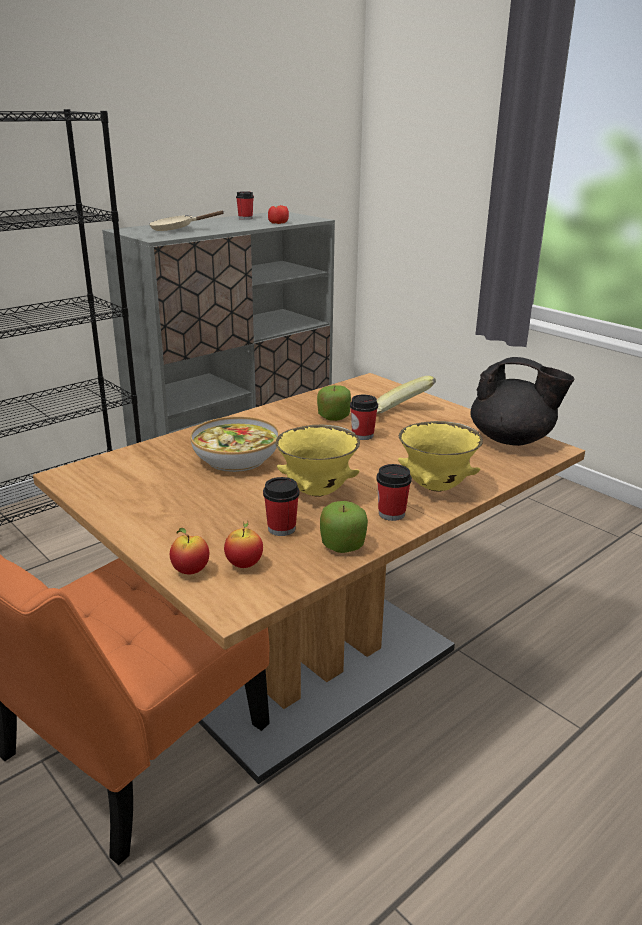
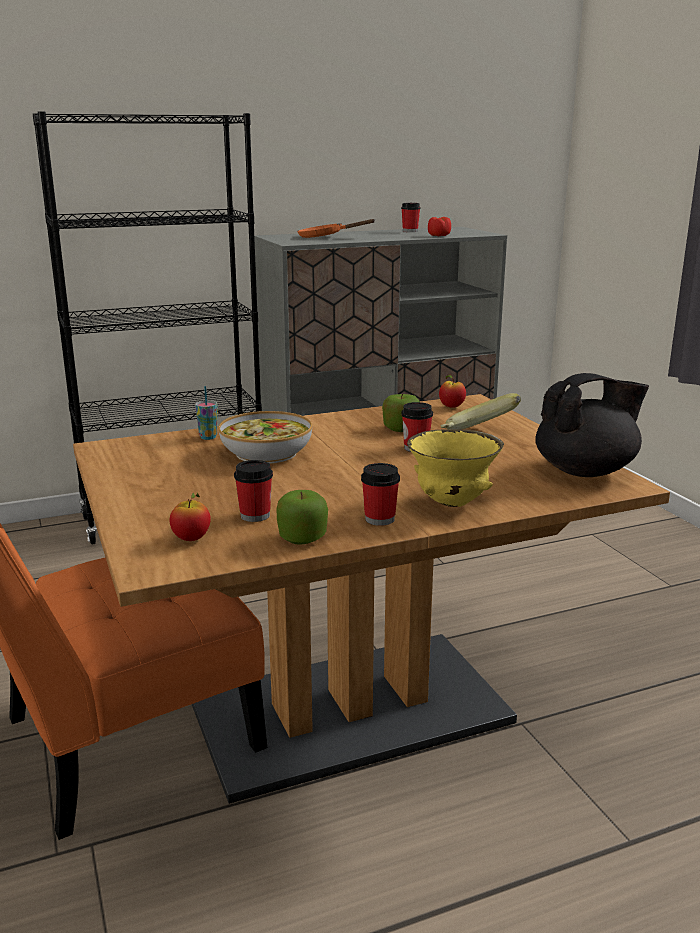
camera: 20 degrees right, 5 degrees down
(166, 449) = (208, 437): none -> cup
(177, 229) = (325, 237): beige frying pan -> orange frying pan
(190, 571) = (138, 536): apple -> apple (451, 407)
(318, 492) = (321, 490): yellow bowl -> none
(512, 440) = (586, 471): black teapot -> black teapot turned 60 degrees counterclockwise

